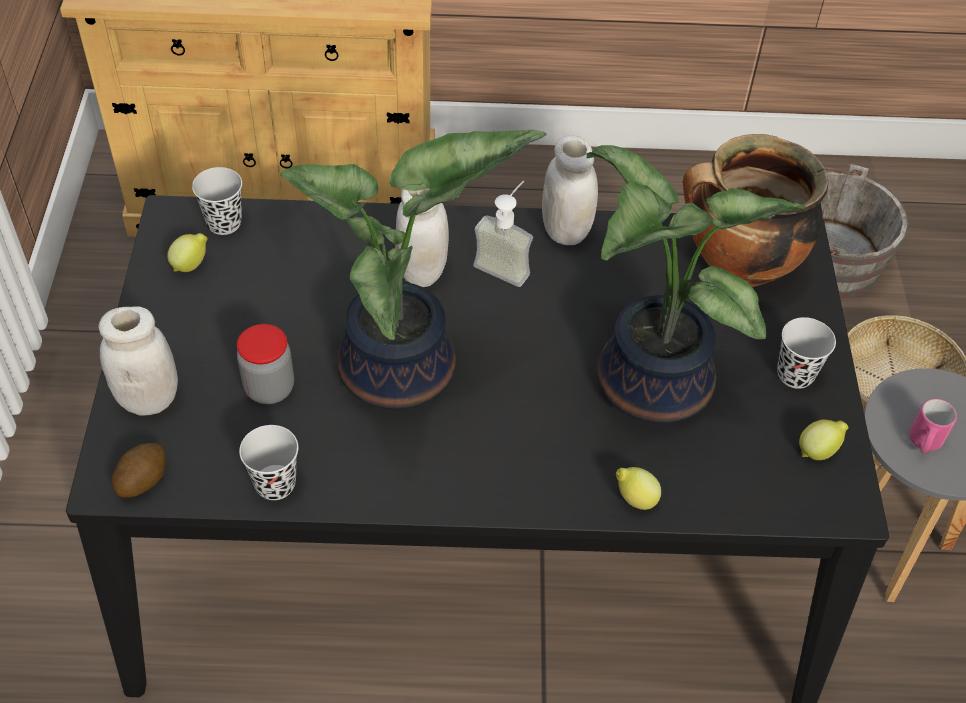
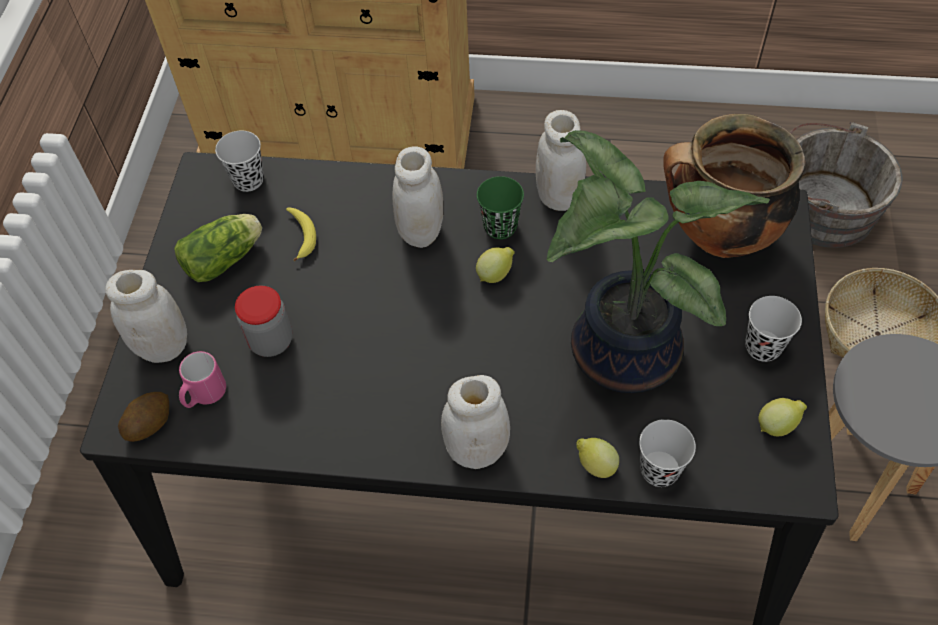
camera: 10 degrees right, 5 degrees up
(191, 264) = (215, 219): lemon -> lemon (495, 274)
(209, 304) = (226, 258): none -> lettuce
(275, 484) = (266, 433): black cup -> black cup (659, 470)
(291, 278) = (302, 235): none -> banana
(403, 374) = (393, 332): potted plant -> none
(507, 263) = (500, 227): soap dispenser -> green cup
(507, 489) = (476, 450): none -> white jar
(924, 443) = (890, 409): pink mug -> pink mug (204, 395)

